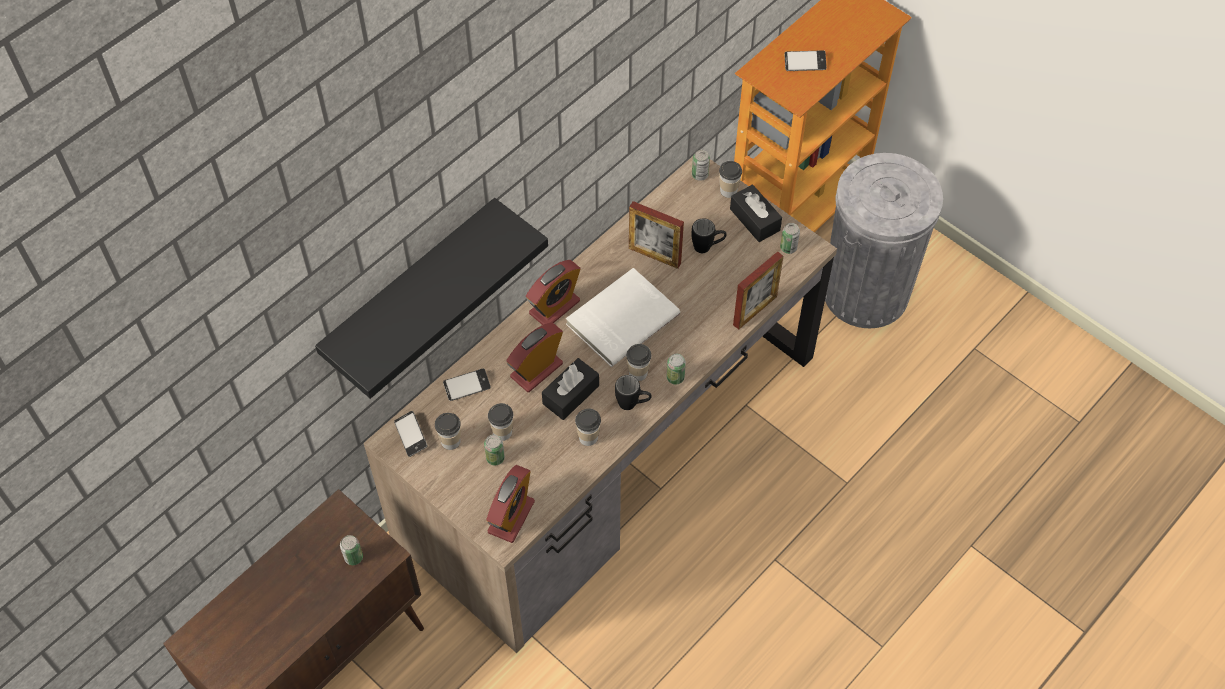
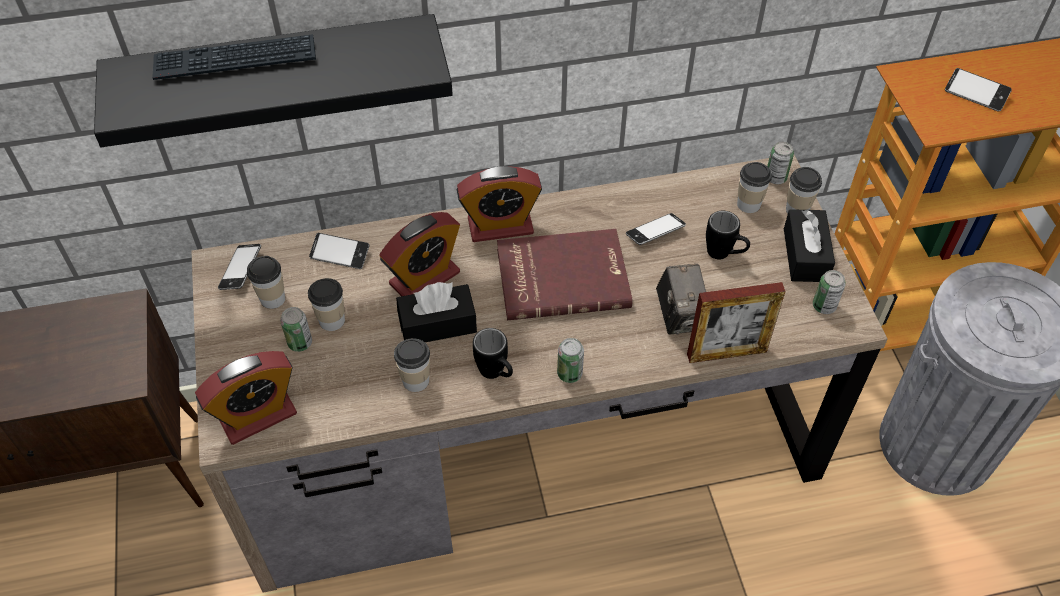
camera: 35 degrees right, 5 degrees down
(353, 557) = (93, 364): can -> none
(404, 296) = (235, 60): none -> keyboard
(536, 370) = (424, 278): alarm clock -> alarm clock turned 150 degrees clockwise
(621, 318) = (562, 276): white book -> red book
(638, 373) = (531, 344): cup -> cup (748, 204)
(654, 256) = (655, 232): picture frame -> phone
(711, 303) = (679, 316): none -> camera

